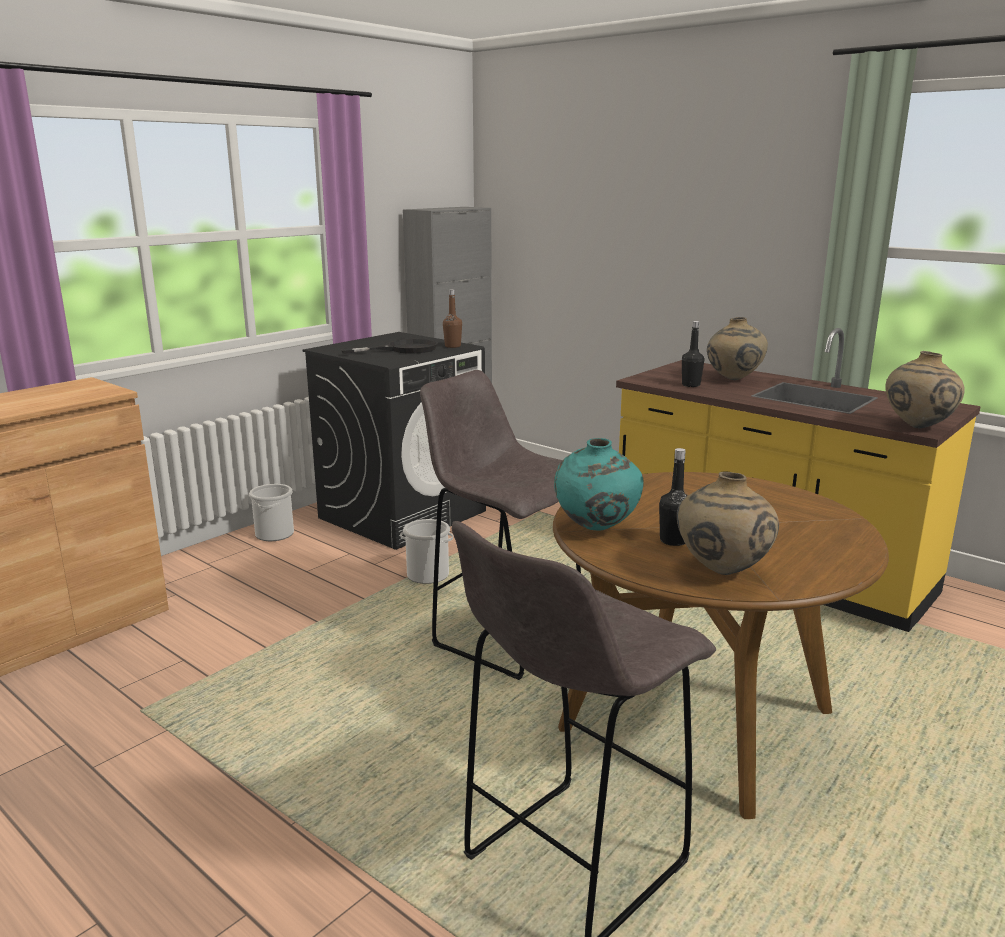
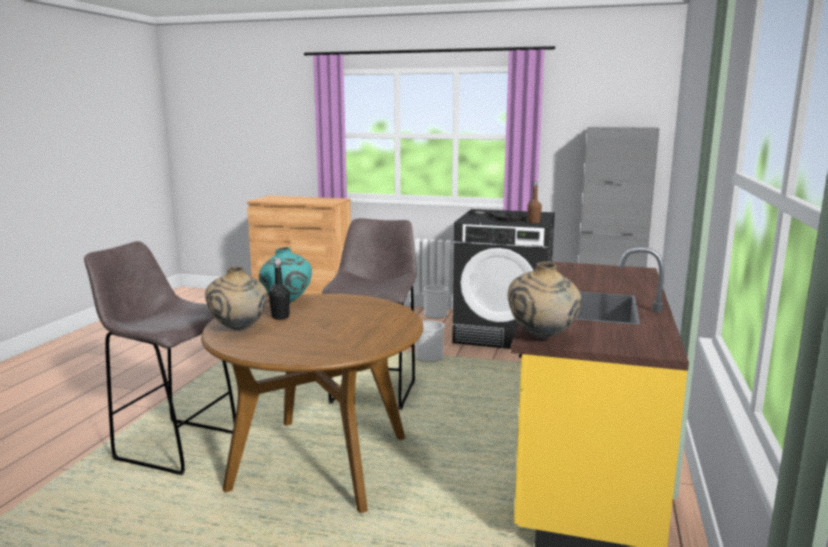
camera: 65 degrees right, 5 degrees down
(691, 385) = (565, 275): black bottle -> none
(733, 380) = (608, 283): beige vase -> none

